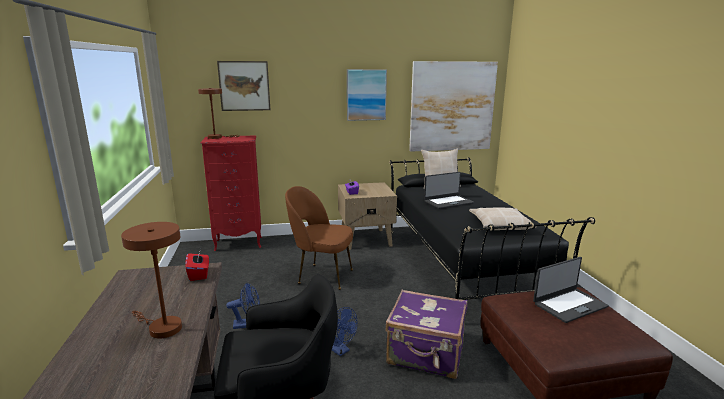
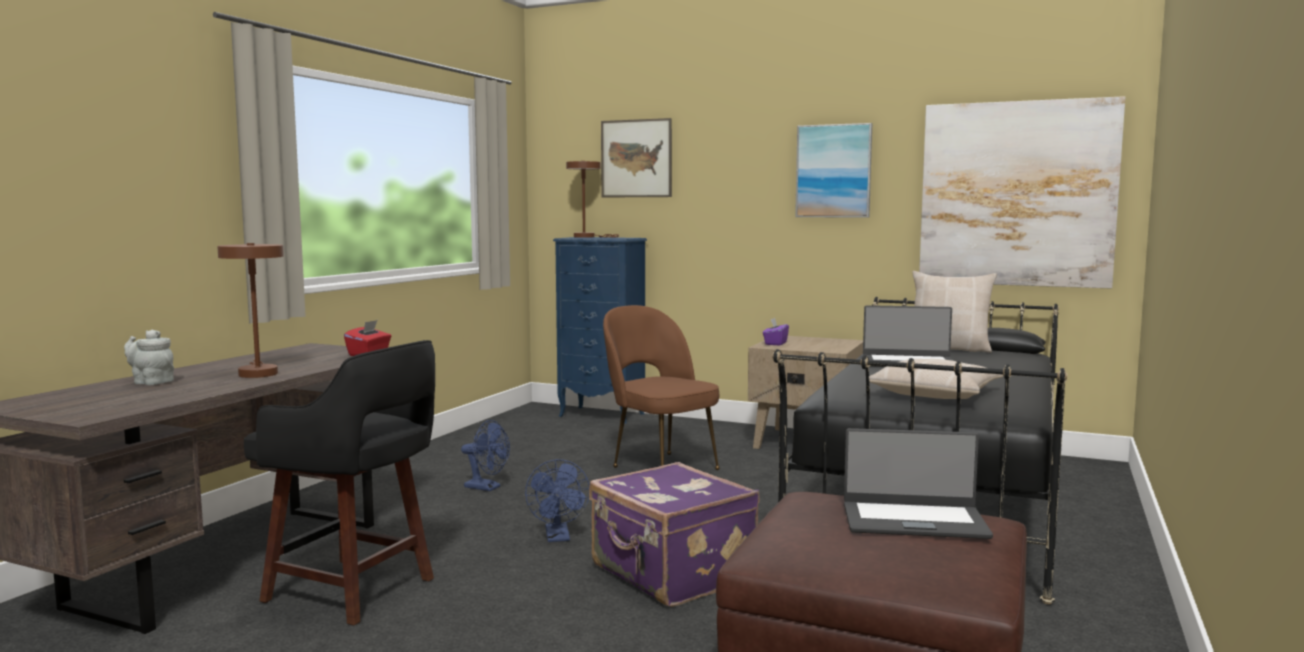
camera: 35 degrees right, 10 degrees down
(87, 375) = (151, 382): none -> grey teapot
(238, 244) = (600, 415): red dresser -> blue dresser

